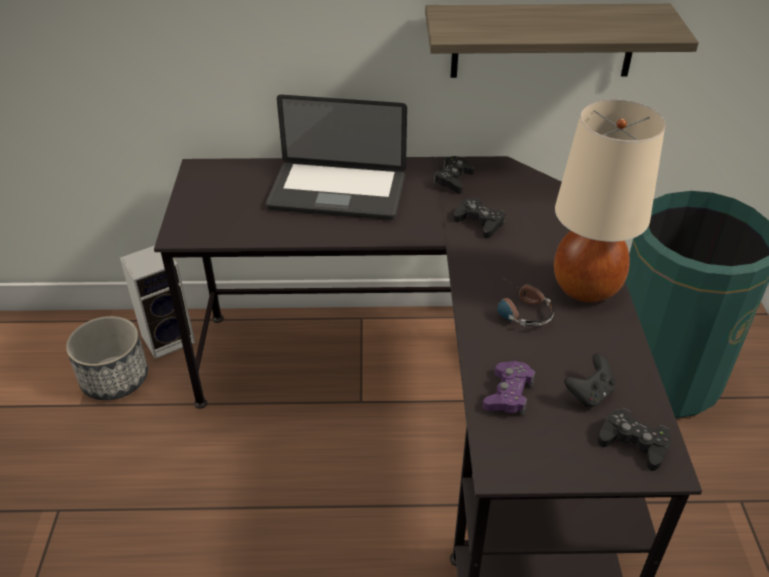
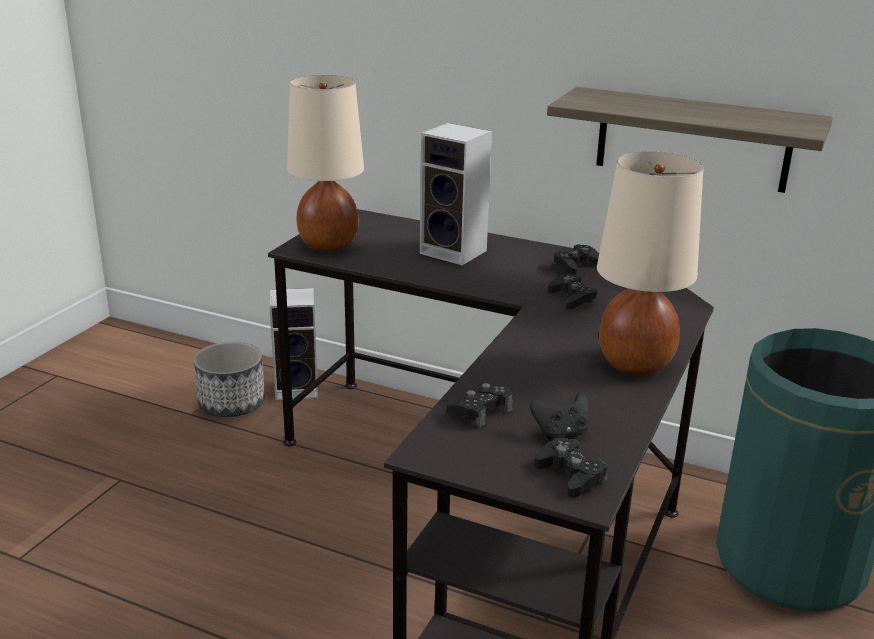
camera: 25 degrees right, 15 degrees down
(208, 218) = (329, 244): none -> beige table lamp
(337, 193) = (456, 252): laptop -> speaker
(508, 394) = (480, 411): purple game controller -> black game controller
(518, 310) = (549, 361): headphones -> none

